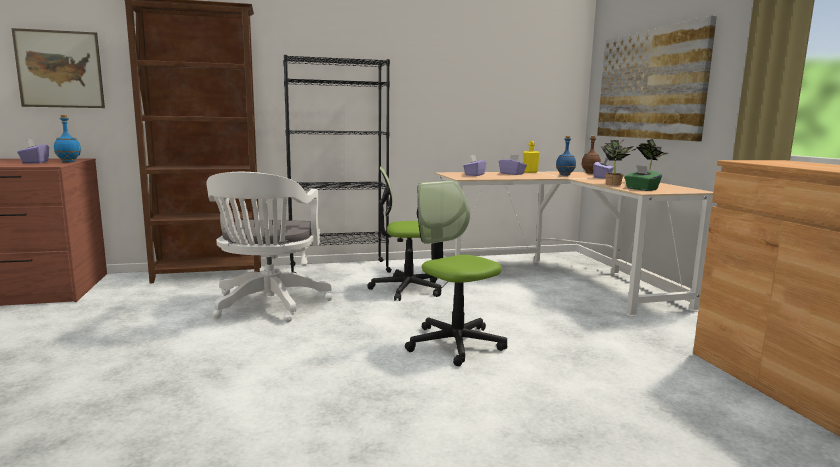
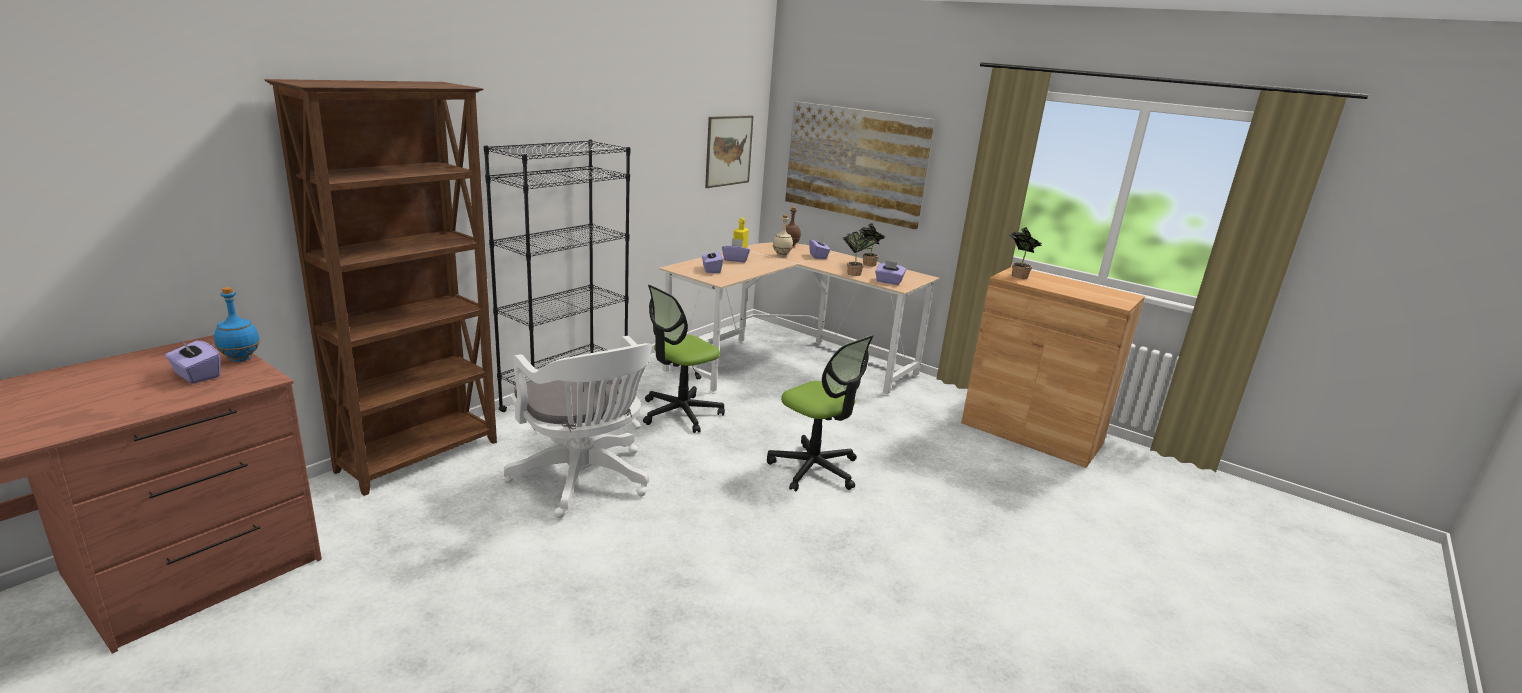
camera: 40 degrees left, 10 degrees up
(60, 69) = (142, 196): picture -> picture (729, 151)
(455, 343) = (814, 469): office chair -> office chair turned 150 degrees counterclockwise
(565, 175) = (781, 255): blue bottle -> beige bottle
(641, 189) = (888, 282): green tissue box -> purple tissue box
(766, 161) = (1018, 275): none -> potted plant

